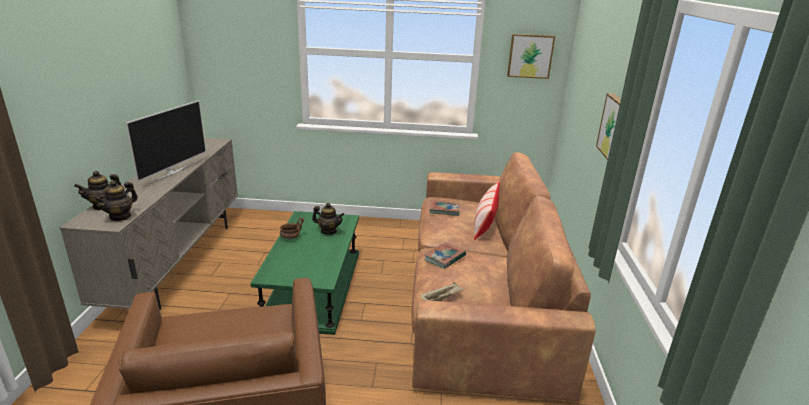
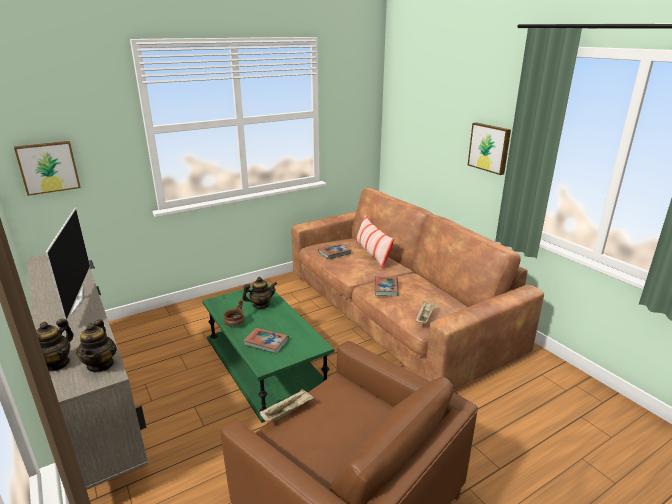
camera: 35 degrees left, 0 degrees up
(209, 311) = (287, 412): none -> beige tray
(291, 261) = (266, 342): none -> book
(530, 56) = (355, 104): picture -> picture (48, 167)

